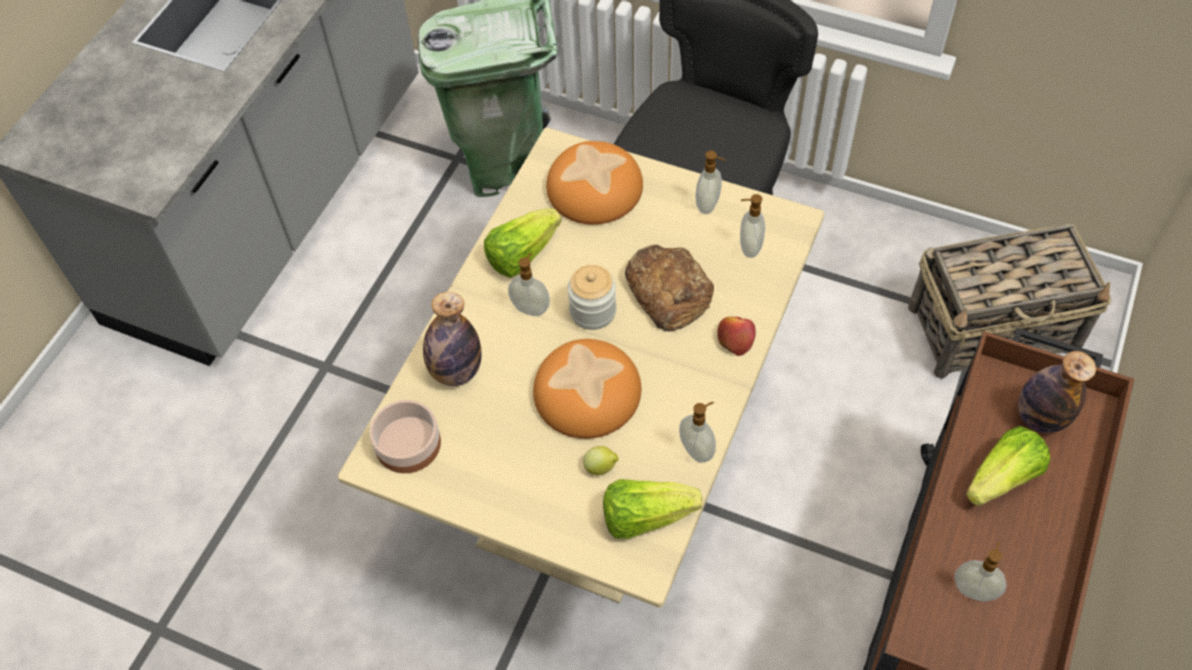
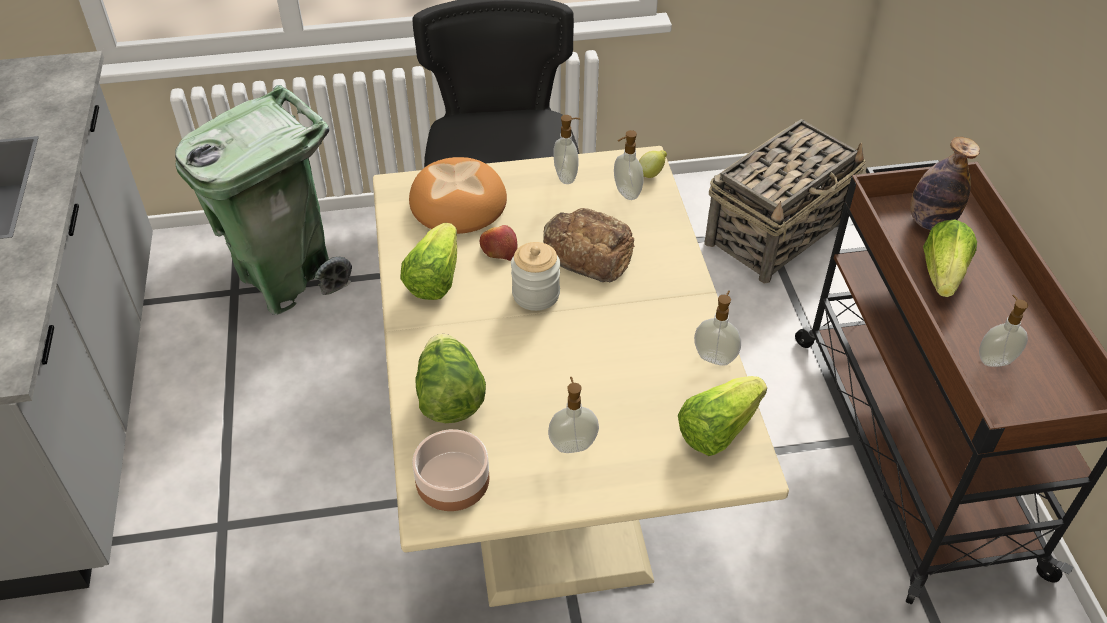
camera: 35 degrees left, 10 degrees down
(456, 371) = (449, 397): bottle -> lettuce
(531, 308) = (477, 315): soap dispenser -> soap dispenser (572, 444)
(587, 393) = (585, 359): bread -> none
(601, 468) = (647, 410): lemon -> lemon (651, 174)
(735, 338) = (673, 262): apple -> apple (498, 249)

